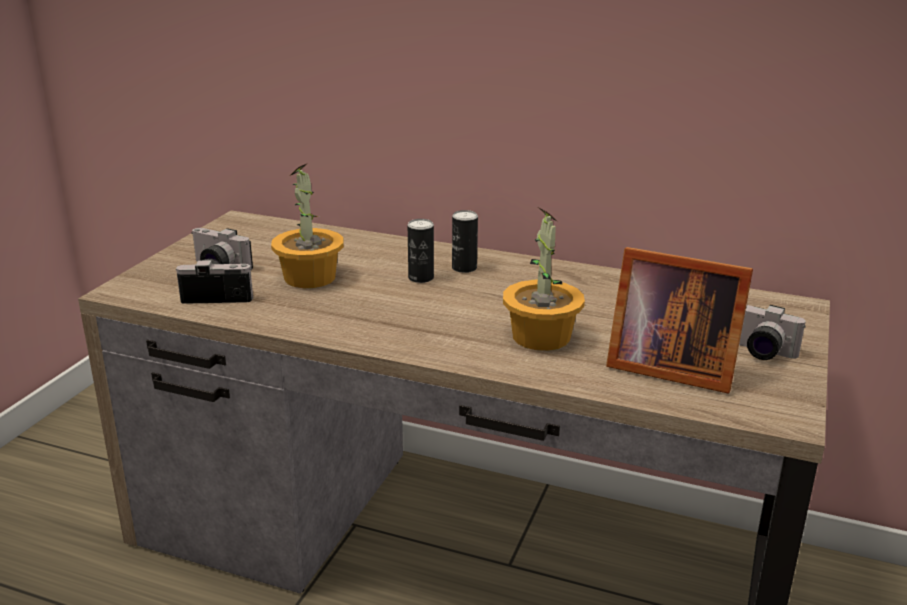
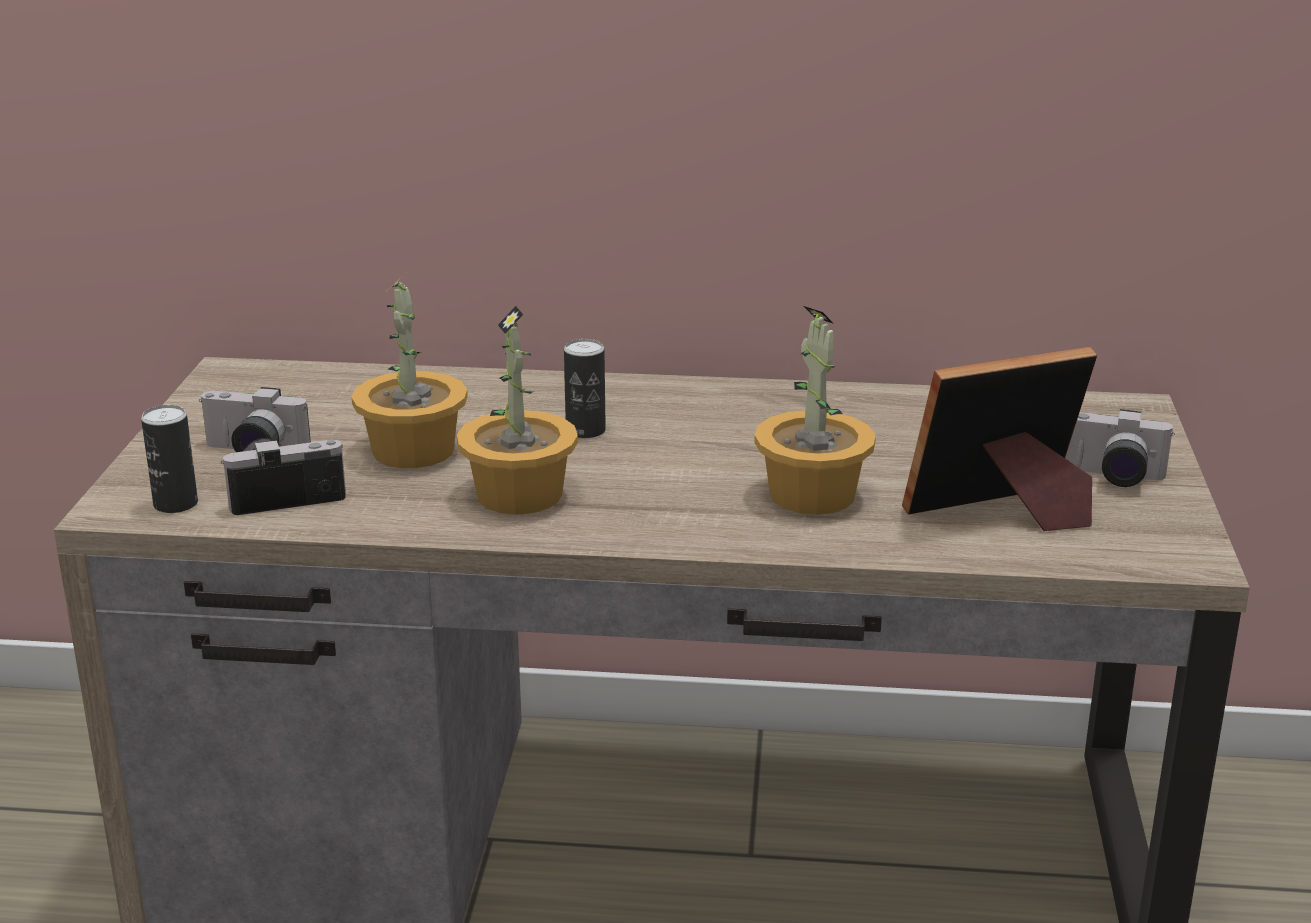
camera: 15 degrees left, 0 degrees up
(356, 312) = (521, 494): none -> potted plant
(464, 268) = (641, 408): can -> can (175, 504)
(667, 366) = (1004, 513): picture frame -> picture frame turned 150 degrees clockwise

